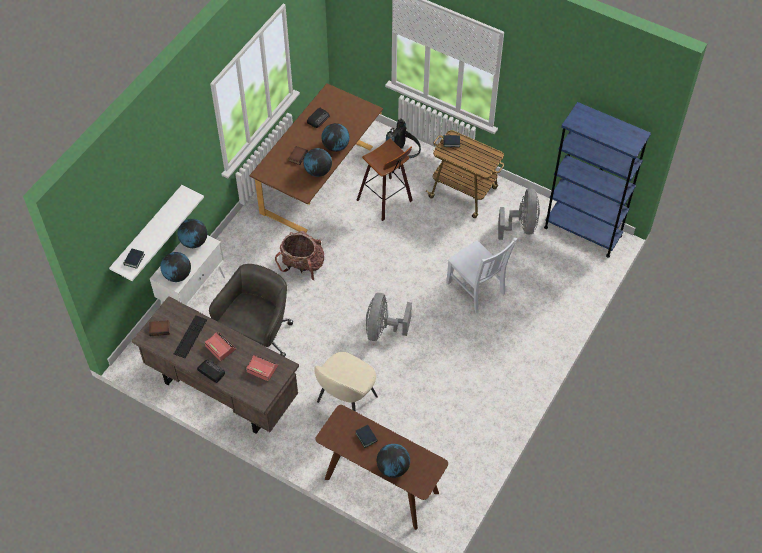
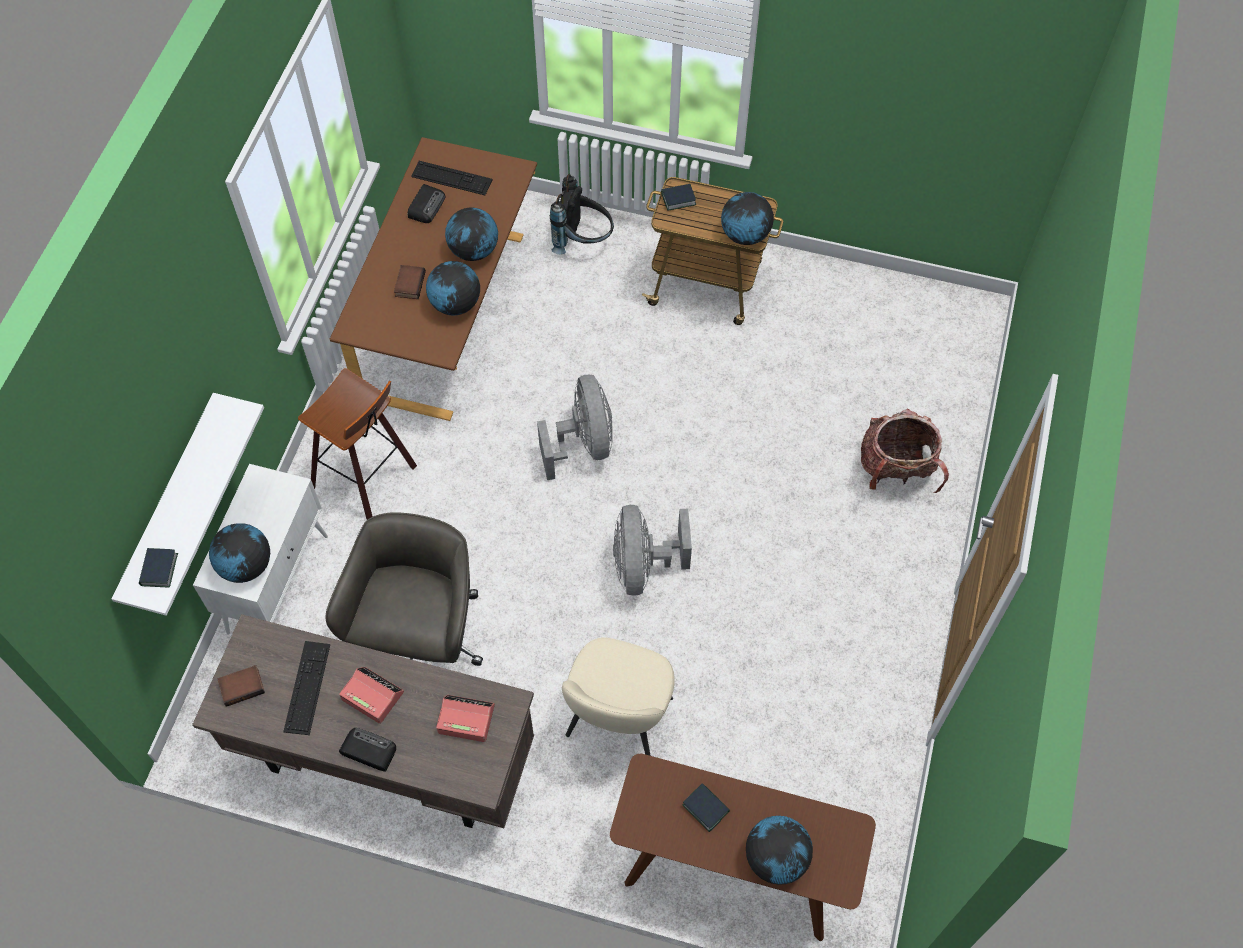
camera: 15 degrees left, 5 degrees up
(194, 242) = (259, 492): globe -> globe (745, 235)
(302, 266) = (463, 481): backpack -> backpack (896, 470)
(335, 107) = (451, 178): none -> keyboard
(387, 200) = (577, 326): stool -> stool (368, 476)
(477, 289) = (784, 453): white chair -> none
(521, 226) = (823, 321): grey fan -> grey fan (583, 444)
(582, 231) = (928, 308): blue bookcase -> none

